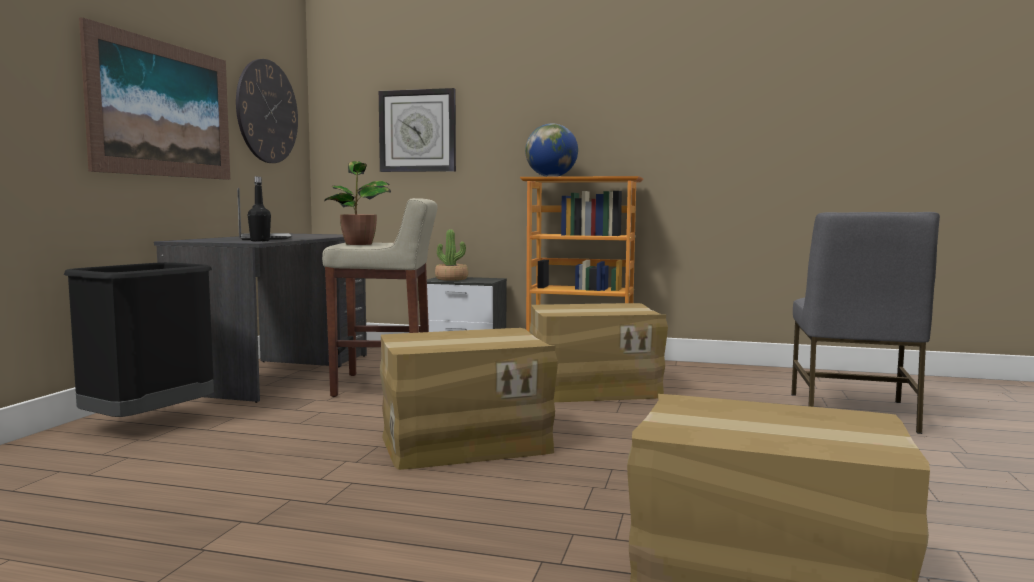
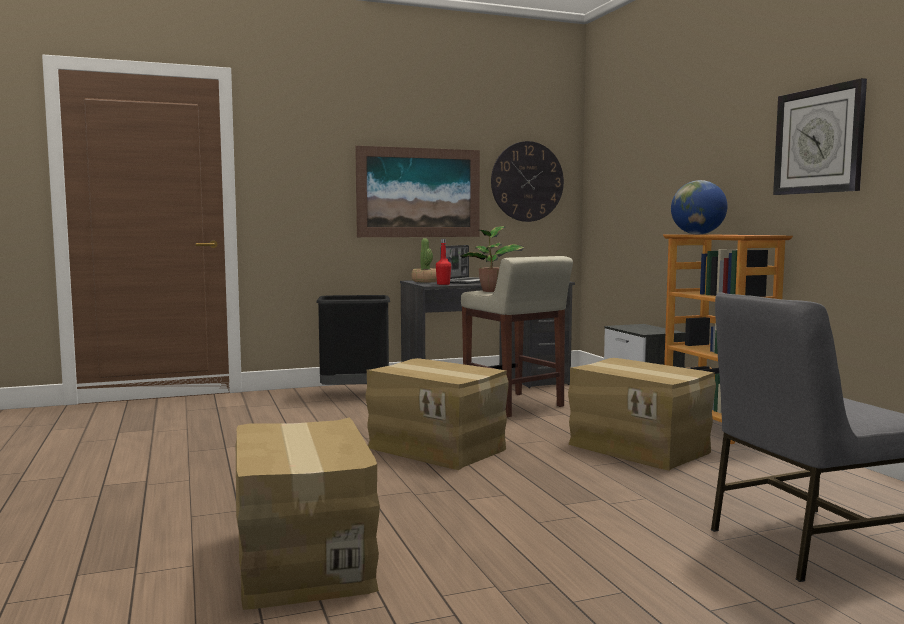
camera: 55 degrees right, 0 degrees up
(260, 241) = (443, 284): black bottle -> red bottle
(418, 131) = (638, 189): wall clock -> wall clock (819, 141)
(451, 279) = (634, 327): potted plant -> potted plant (426, 281)

